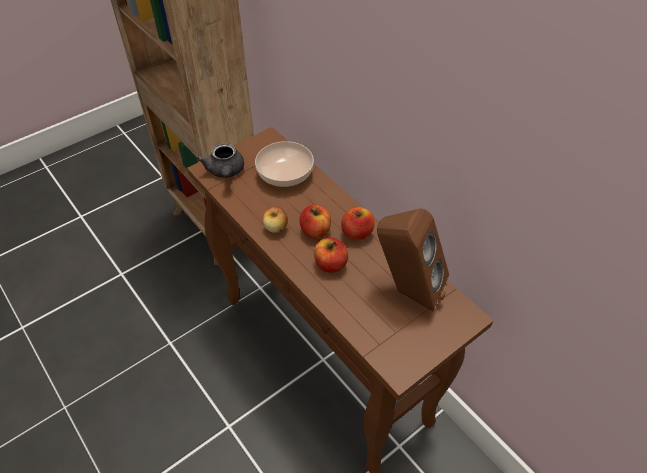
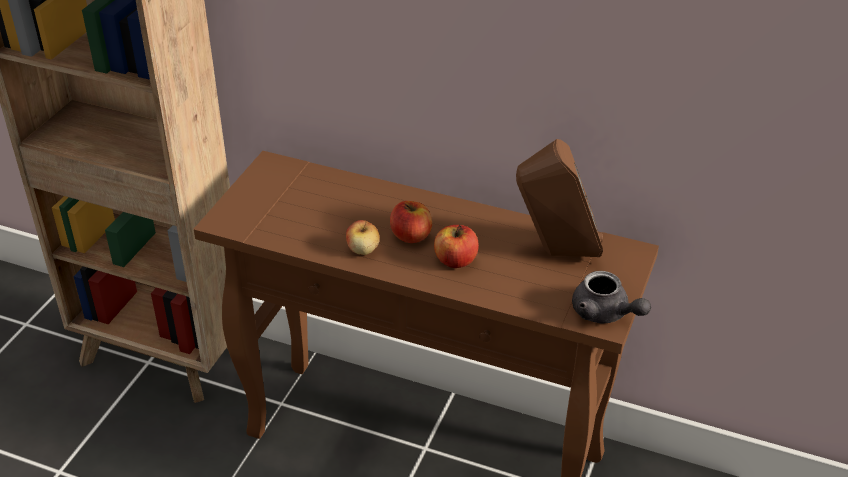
camera: 30 degrees left, 10 degrees down
(225, 172) = (249, 216): grey teapot -> grey teapot (605, 314)
(284, 173) = (323, 192): bowl -> none
(357, 233) = (459, 221): apple -> none

